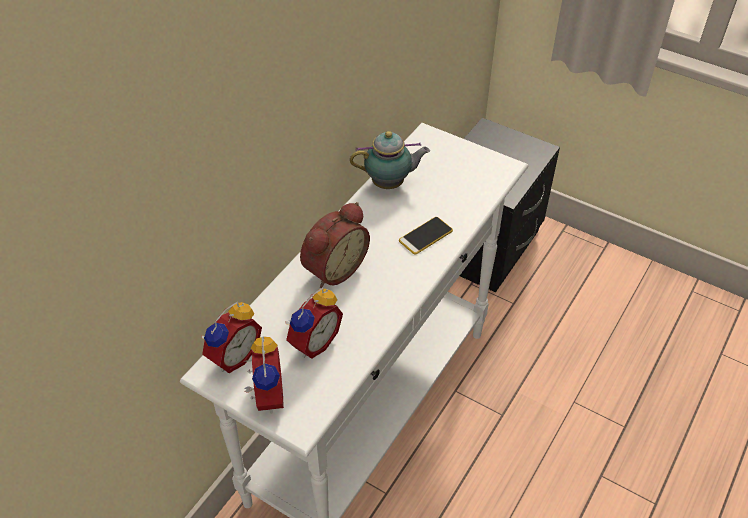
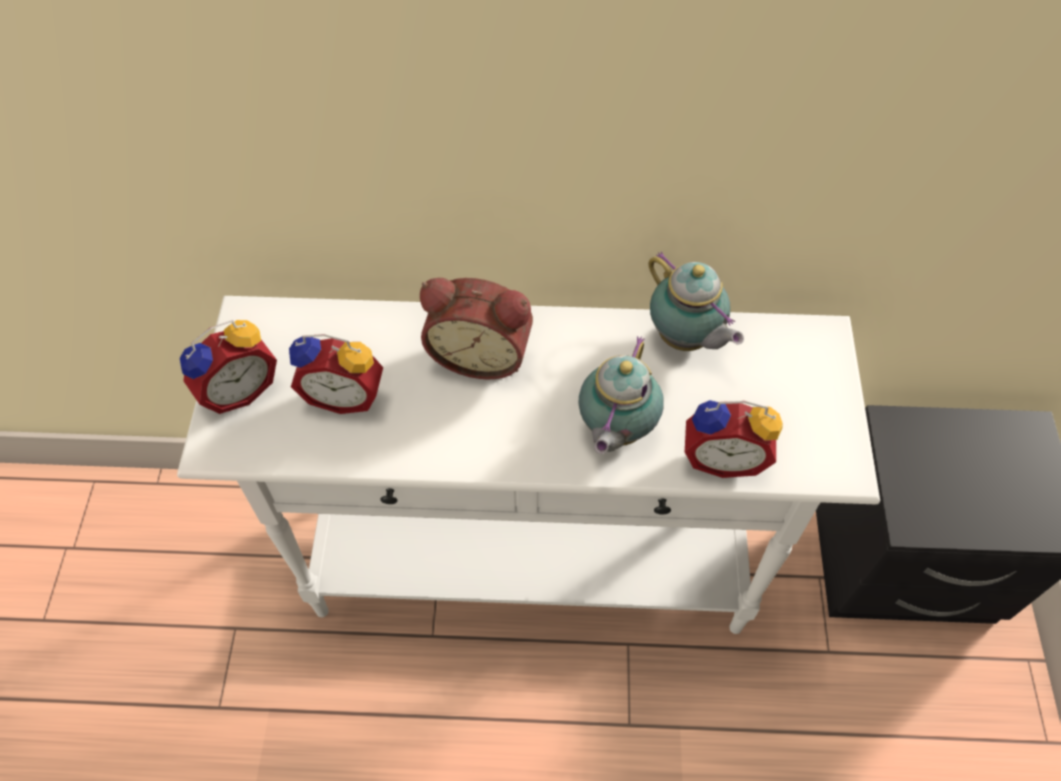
camera: 60 degrees right, 10 degrees up
(232, 356) = (280, 325): alarm clock -> alarm clock (723, 456)
(425, 236) = (614, 431): phone -> teapot

